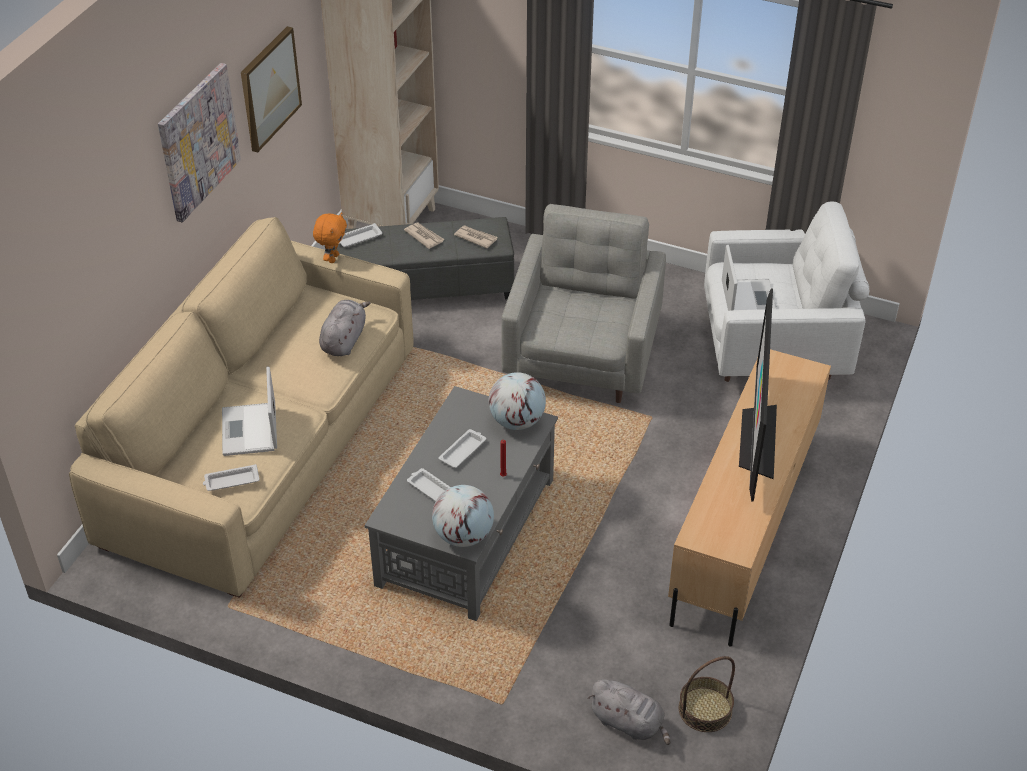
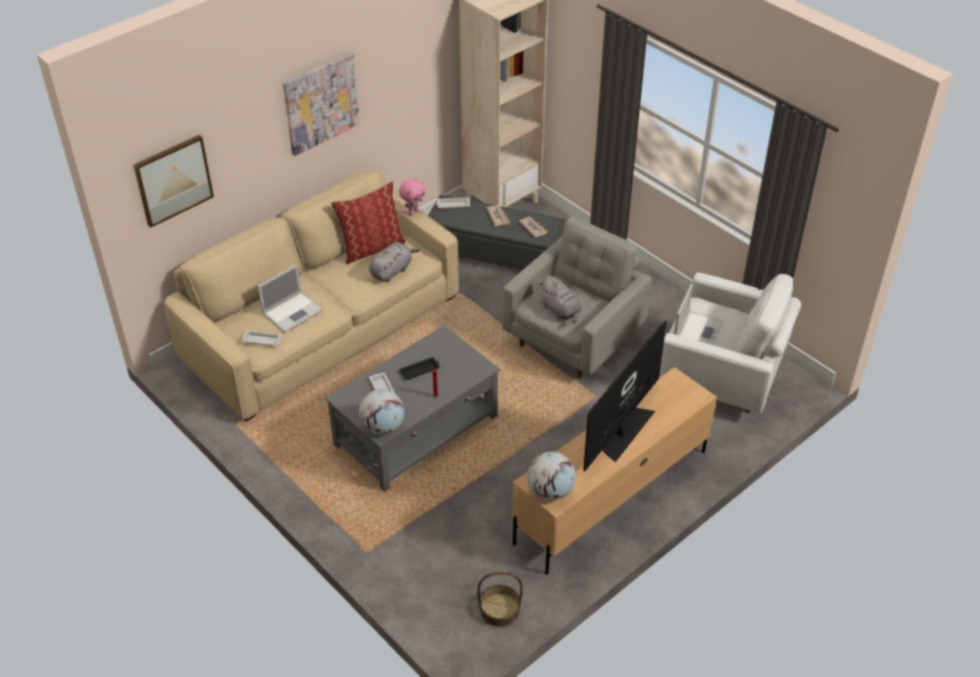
camera: 25 degrees right, 0 degrees up
(250, 431) = (293, 311): laptop -> laptop turned 150 degrees counterclockwise
(269, 88) = (399, 79): picture -> picture (173, 180)
(298, 319) = (371, 247): none -> pillow
(332, 258) = (413, 212): orange plush toy -> pink plush toy
(463, 451) = (420, 370): white tray -> black tray
(517, 421) = (469, 362): globe -> globe (550, 491)
(629, 723) = (442, 598): grey plush toy -> grey plush toy (561, 310)

